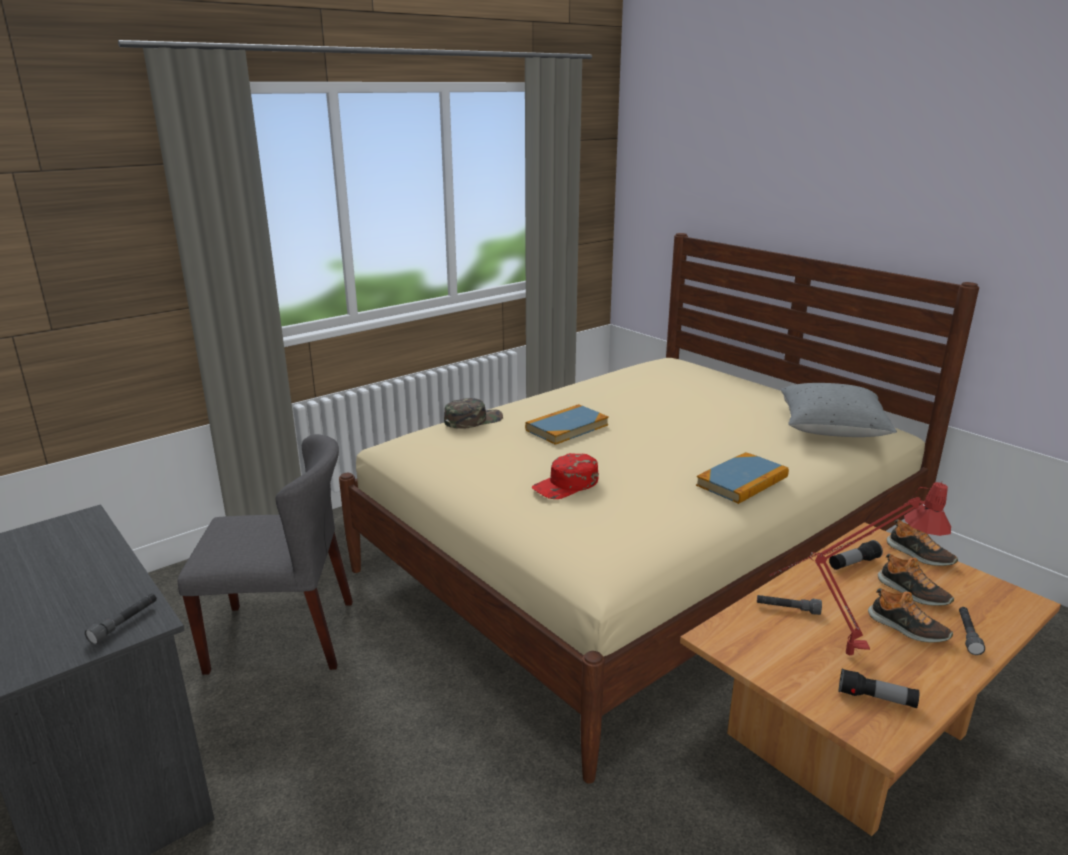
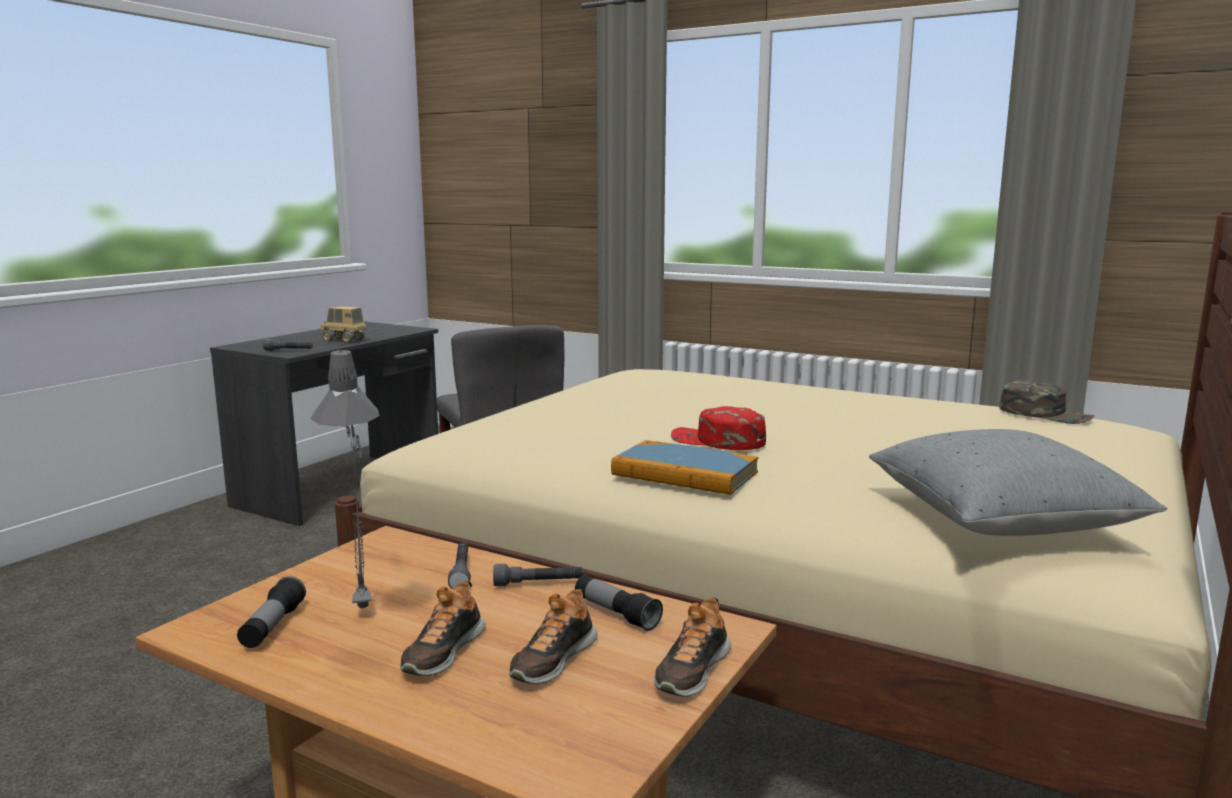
camera: 70 degrees right, 10 degrees down
(100, 576) = (344, 341): none -> toy truck
(473, 420) = (713, 374): green cap -> green cap (1045, 414)
(566, 485) = (587, 411): red cap -> red cap (717, 441)
(567, 427) = (741, 399): book -> none
(838, 655) = (363, 604): red table lamp -> grey table lamp
(967, 635) = (440, 703): grey flashlight -> grey flashlight (538, 584)

